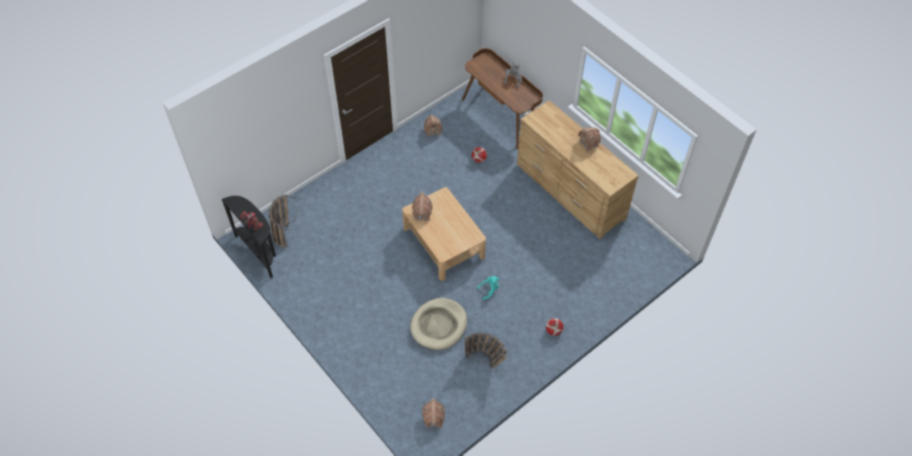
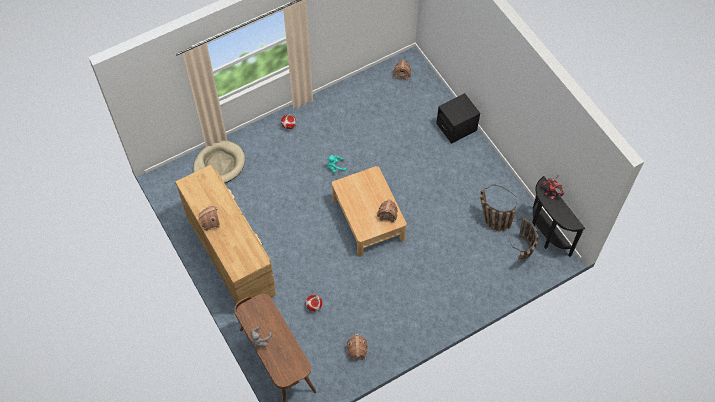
camera: 170 degrees left, 5 degrees up
(359, 358) = (456, 127): none -> black nightstand
(439, 325) = (386, 144): beige dog bed -> beige dog bed (219, 164)
(486, 361) = (351, 110): basket -> basket (491, 219)

